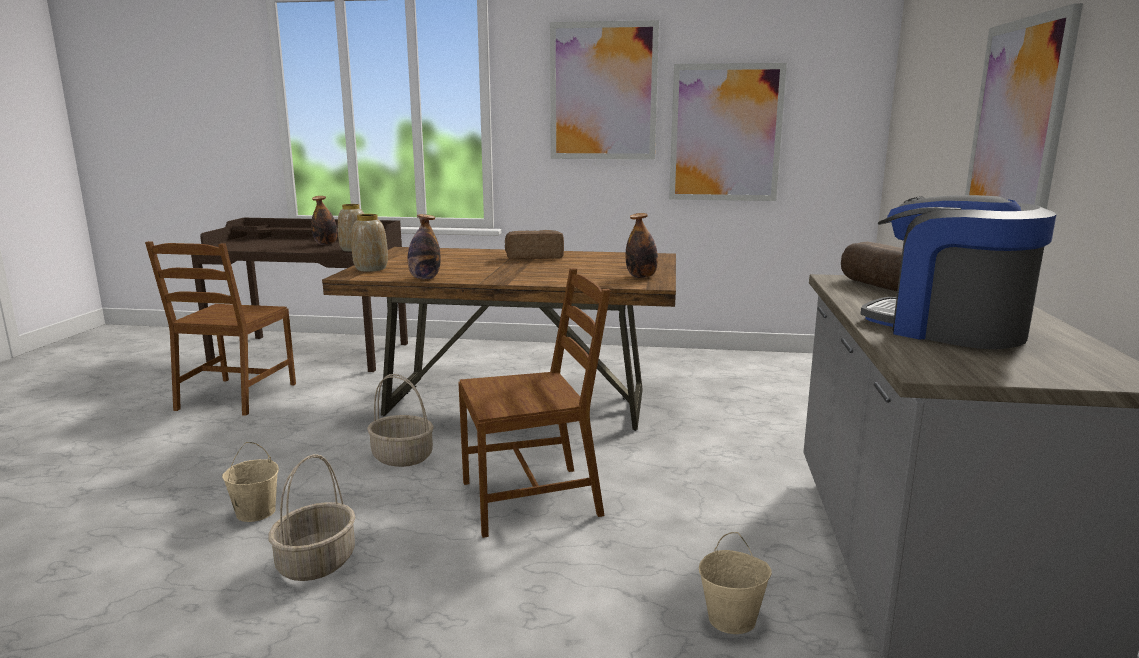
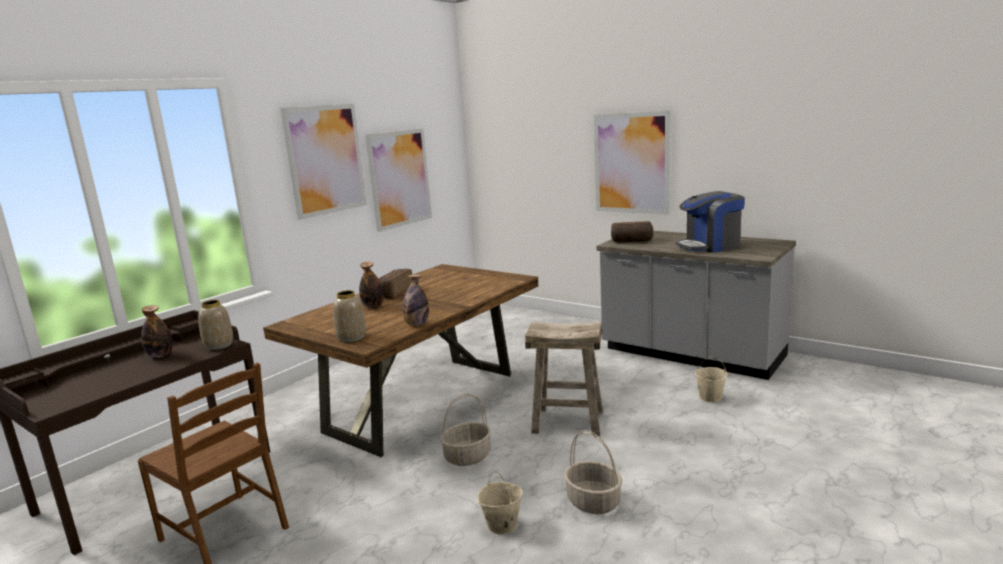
camera: 60 degrees left, 0 degrees up
(532, 498) = (568, 421): brown chair -> beige stool
(641, 277) = (496, 278): bottle -> bottle (373, 306)

